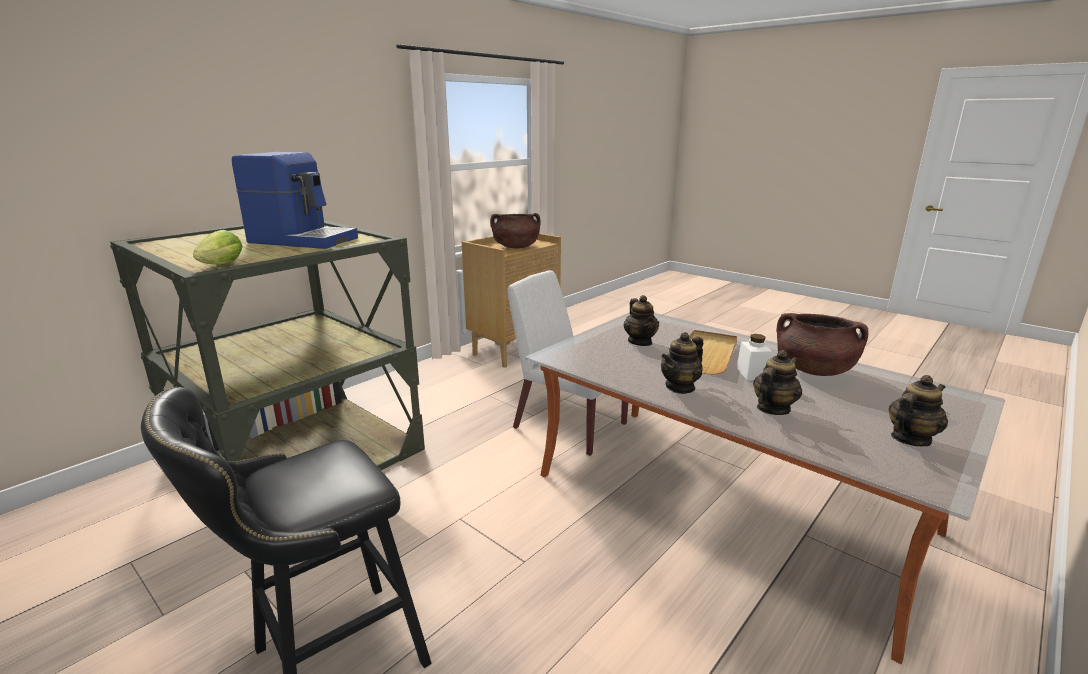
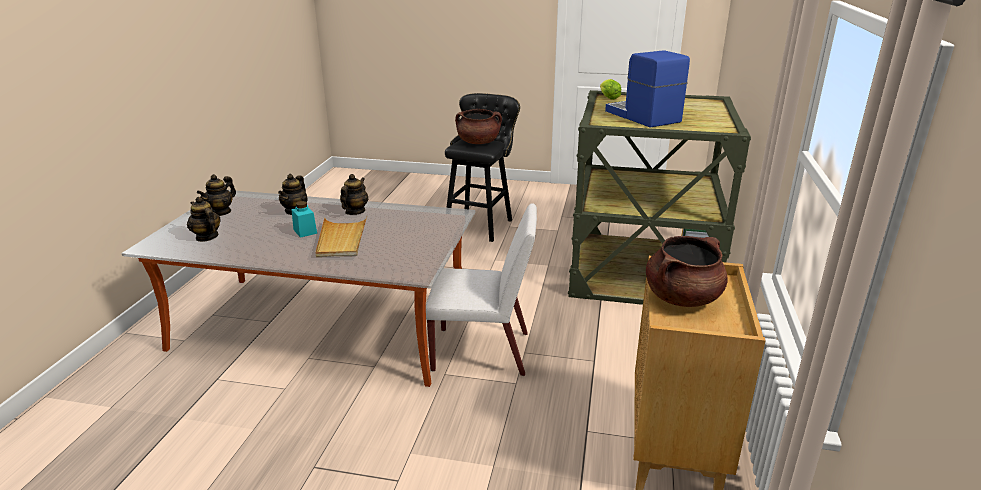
camera: 150 degrees right, 5 degrees up
(303, 240) = (642, 117): coffee machine -> coffee machine turned 75 degrees clockwise
(640, 342) = (400, 240): teapot -> teapot (206, 237)
(752, 373) = (305, 231): white jar -> turquoise jar
(814, 370) = (255, 245): brown cooking pot -> brown cooking pot (478, 142)

